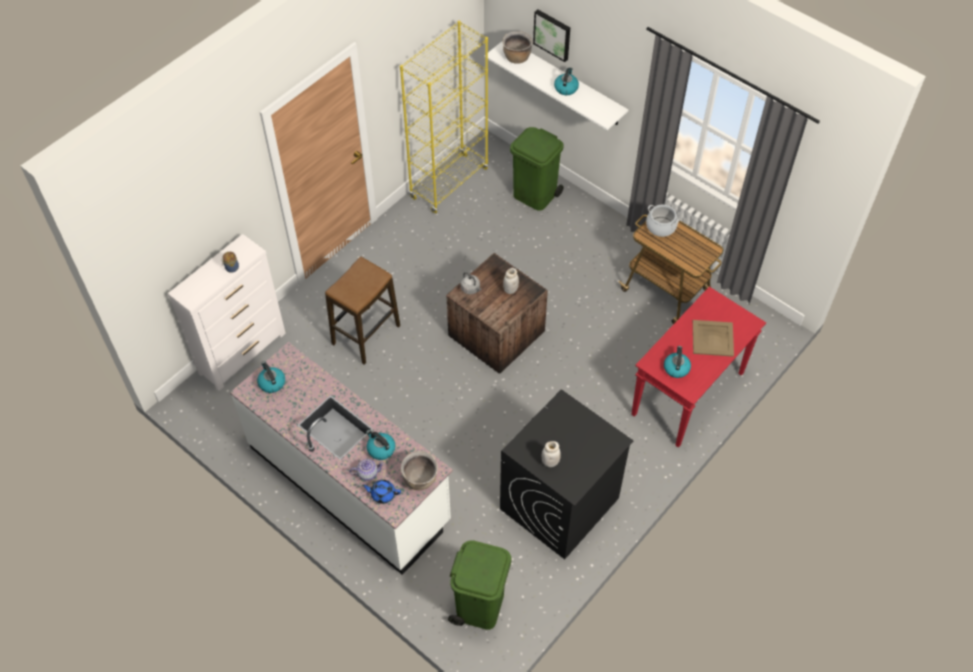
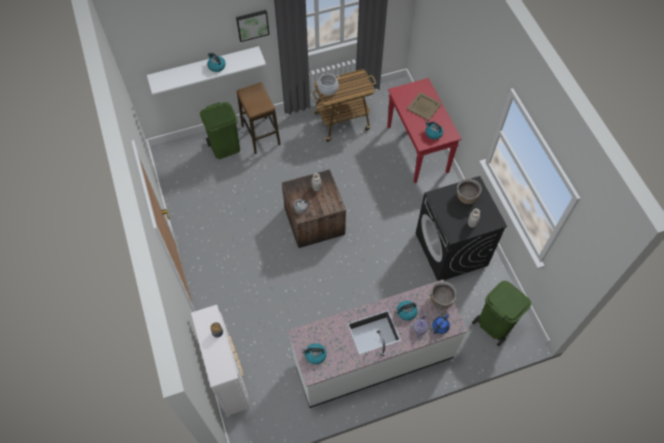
camera: 60 degrees left, 5 degrees up
(366, 335) = (266, 295): stool -> stool (260, 135)
(449, 183) = (179, 188): yellow bookcase -> none
(516, 57) = (169, 78): brown cooking pot -> brown cooking pot (466, 197)
(553, 34) = (184, 43): picture -> picture (252, 24)

